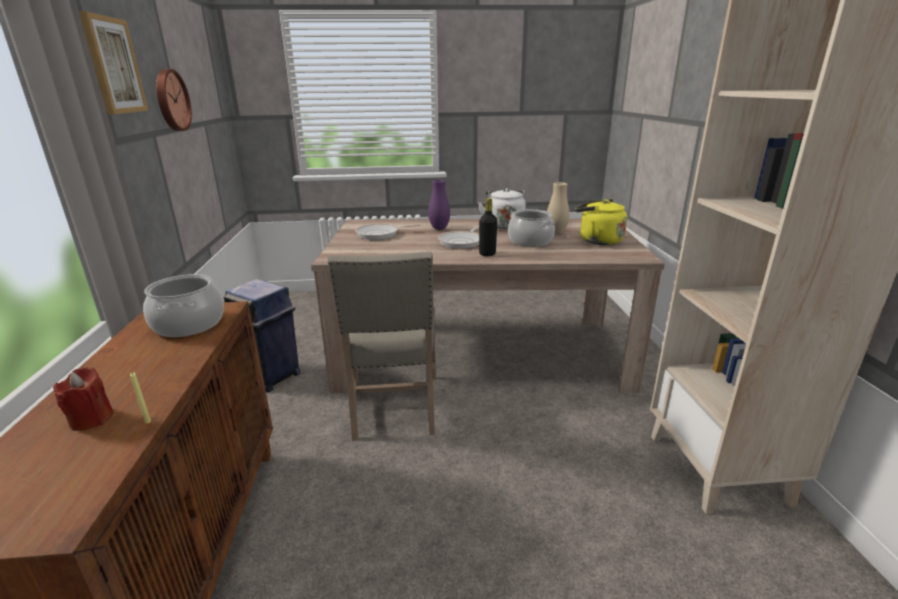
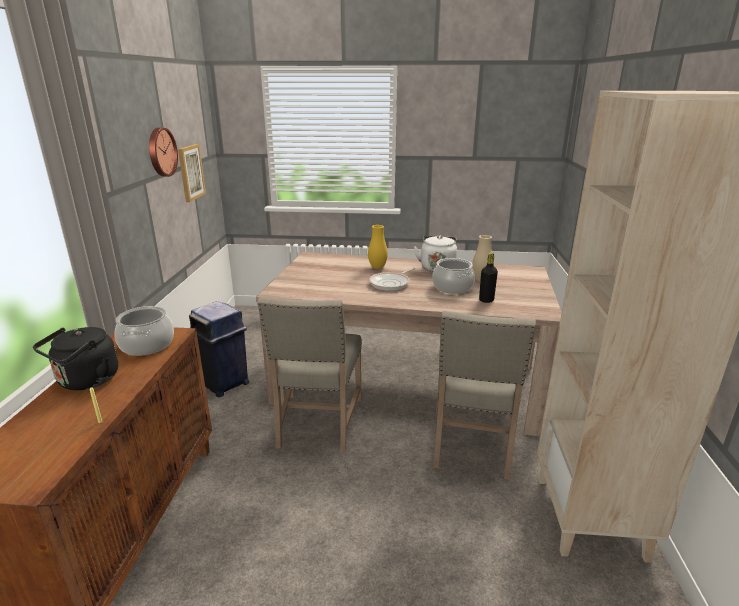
camera: 10 degrees right, 0 degrees up
(91, 419) = (65, 415): red candle -> none
(113, 66) = (114, 135): picture -> picture (190, 172)
(113, 374) = (86, 381): none -> black kettle
(380, 234) = (324, 270): frying pan -> none
(439, 228) = (377, 267): purple vase -> yellow vase
(487, 254) = (407, 298): black bottle -> black bottle (486, 300)
(571, 409) = (472, 444): none -> beige chair
(597, 241) = (515, 292): yellow kettle -> none

